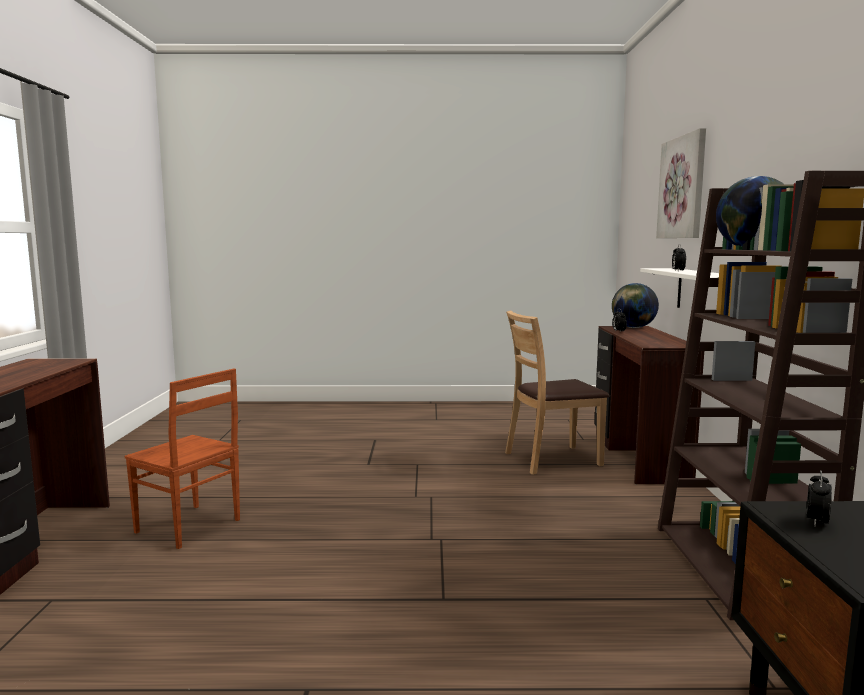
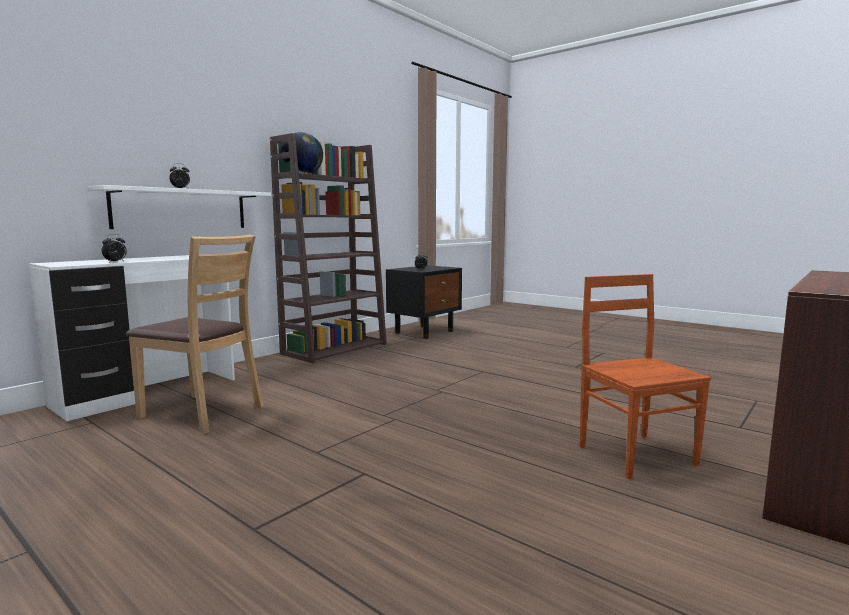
camera: 140 degrees left, 0 degrees up
(633, 327) = (62, 263): globe -> none
(637, 457) = (149, 392): brown desk -> white desk
(683, 187) = (87, 96): picture -> none

